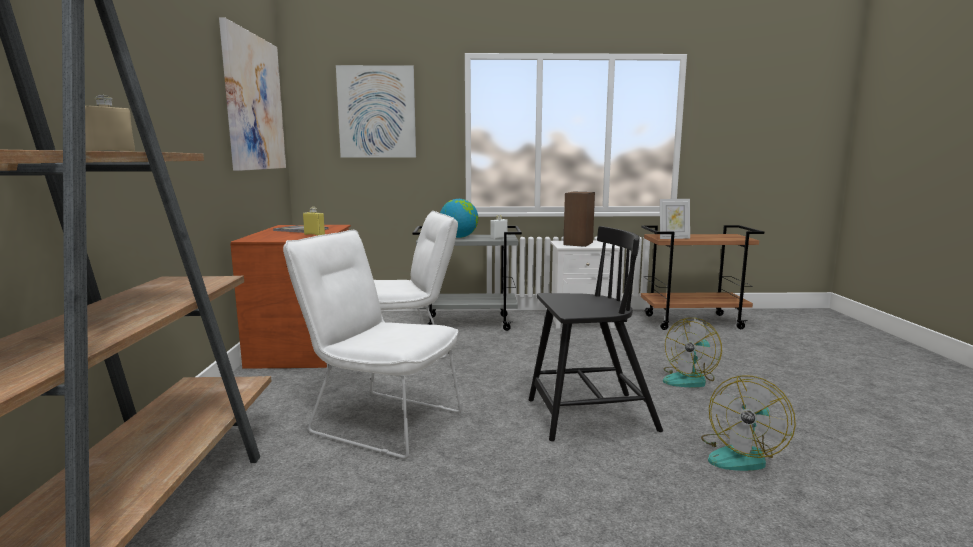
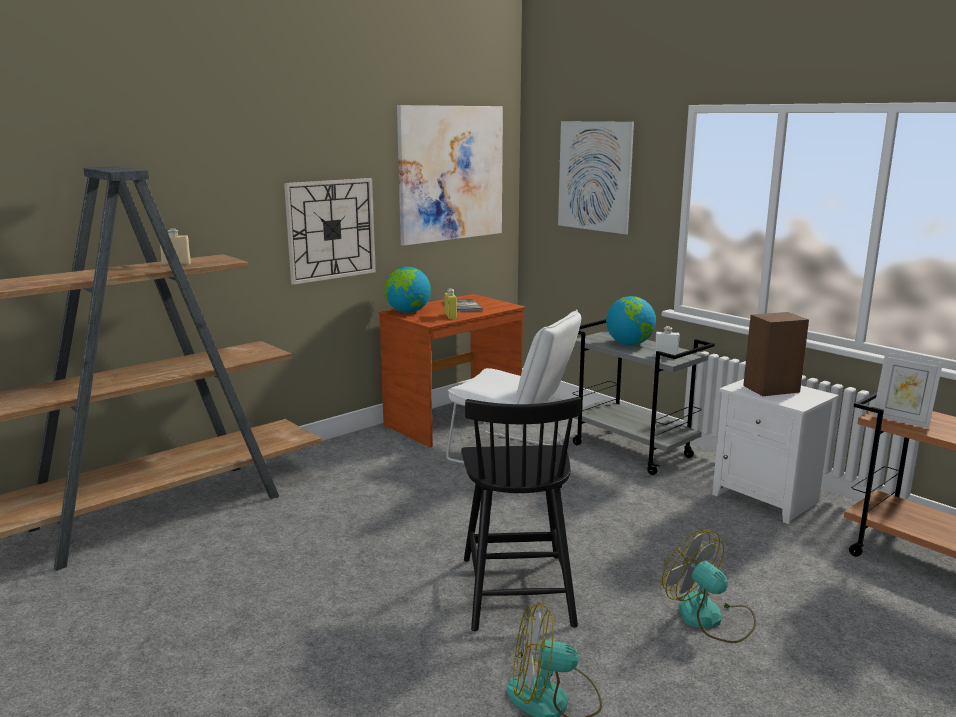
camera: 50 degrees right, 5 degrees up
(187, 144) = (331, 229): none -> wall clock
(264, 238) = (408, 312): none -> globe
(378, 420) = (377, 507): white chair -> none
(589, 416) = (517, 589): black chair -> black chair turned 45 degrees clockwise
(689, 379) = (710, 618): fan -> fan turned 45 degrees clockwise

